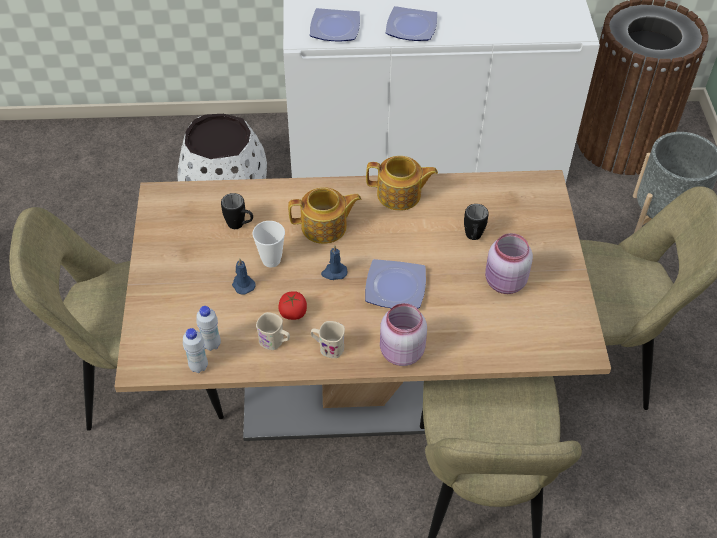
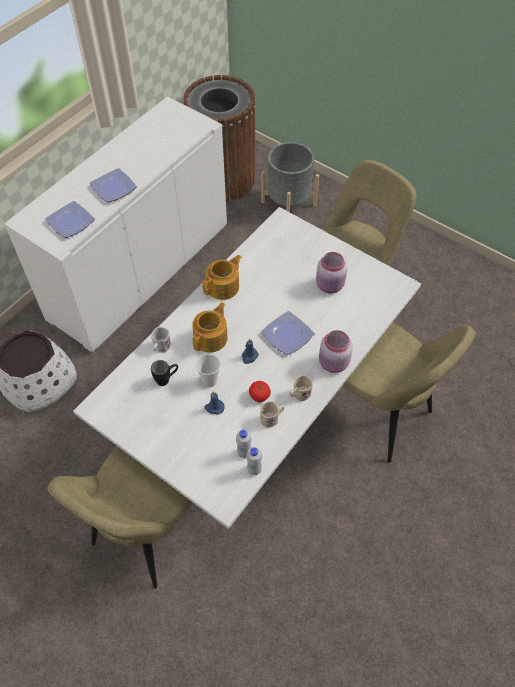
camera: 50 degrees left, 5 degrees up
(272, 196) = (161, 348): none -> white mug
(357, 382) = (257, 416): brown dining table -> white dining table
(473, 238) = (287, 277): black mug -> none

